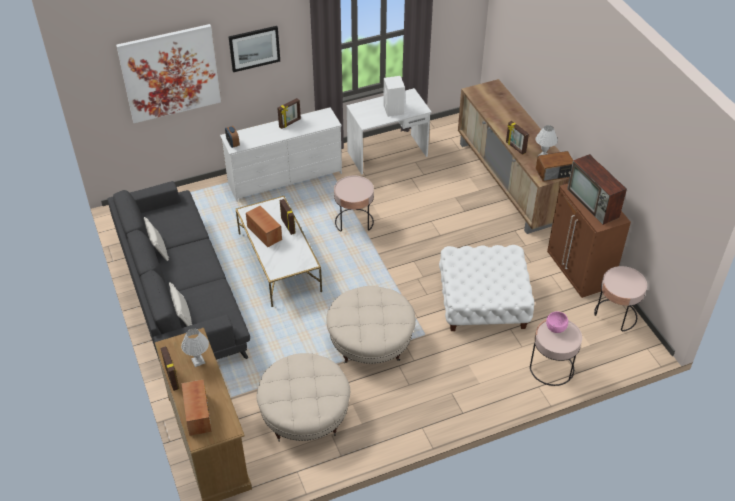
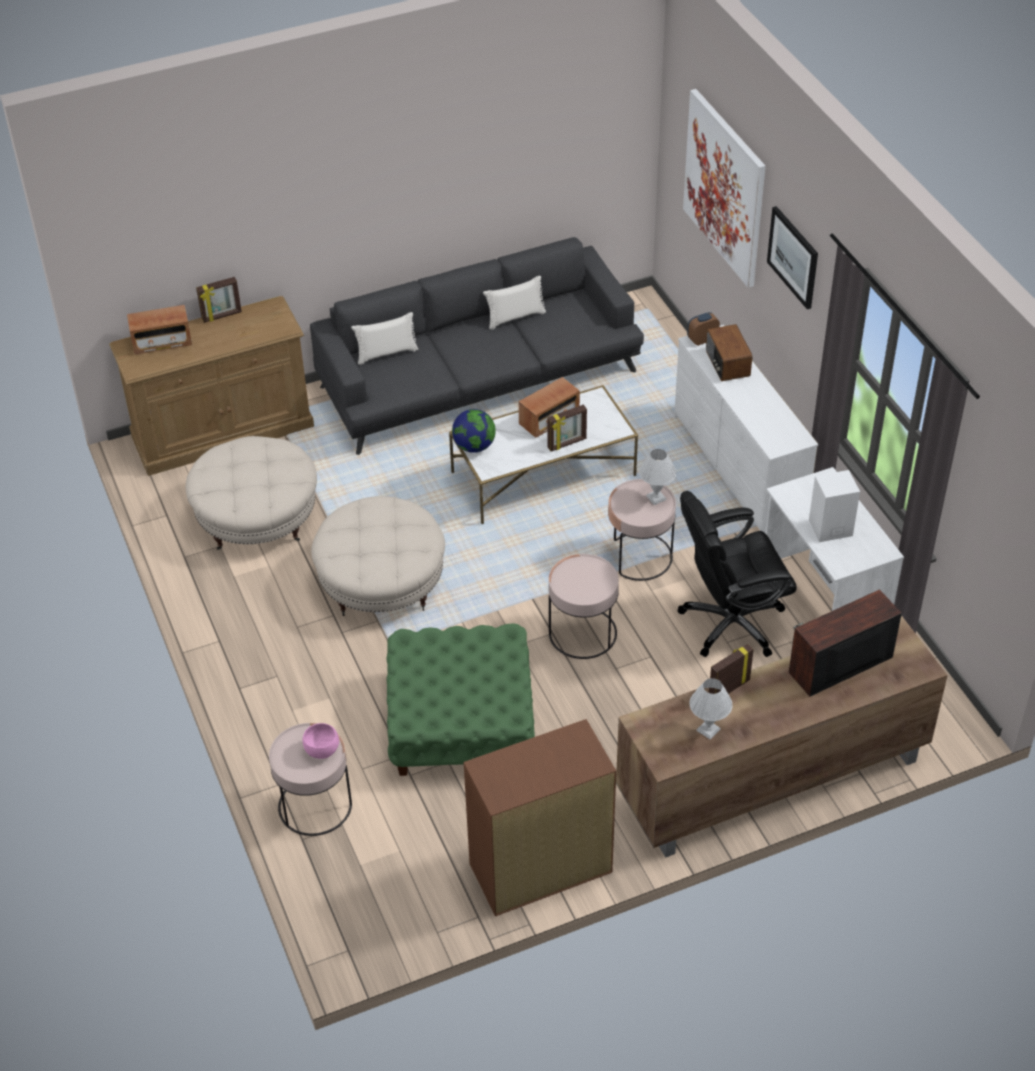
camera: 90 degrees right, 0 degrees up
(198, 361) = (246, 334): white table lamp -> white table lamp (656, 497)
(286, 269) = (474, 446): none -> globe
(290, 123) = (764, 398): picture frame -> none
(406, 188) = (732, 623): none -> black office chair
(483, 301) = (460, 722): white ottoman -> green ottoman
(554, 173) = (659, 742): radio -> radio (727, 363)
(594, 204) = (537, 764): television -> television (839, 666)
(615, 315) = (426, 912): pink side table -> pink side table (582, 633)

